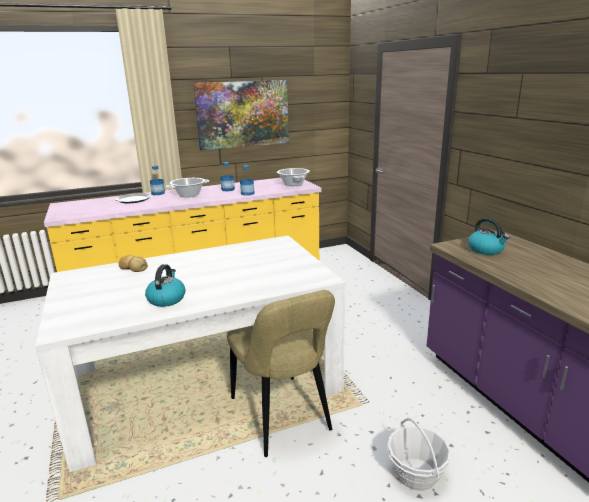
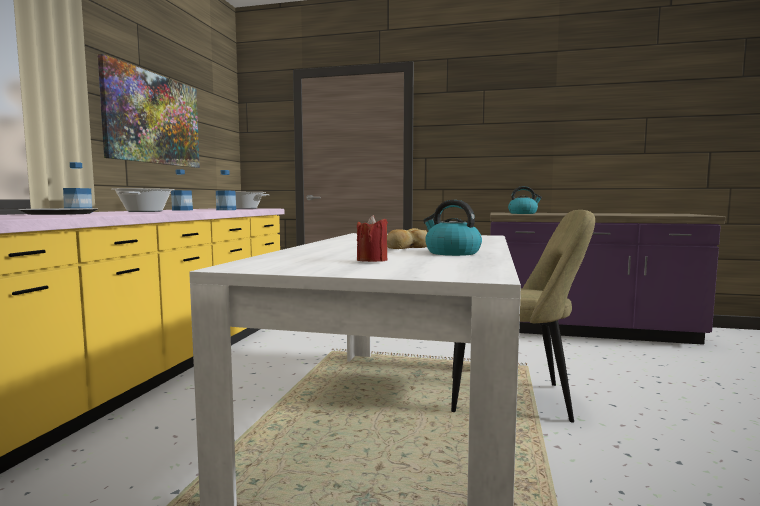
camera: 55 degrees left, 15 degrees down
(109, 291) = (372, 260): none -> red candle
(133, 268) = (305, 253): bread -> bread (406, 247)
(416, 474) = (632, 375): basket -> none

